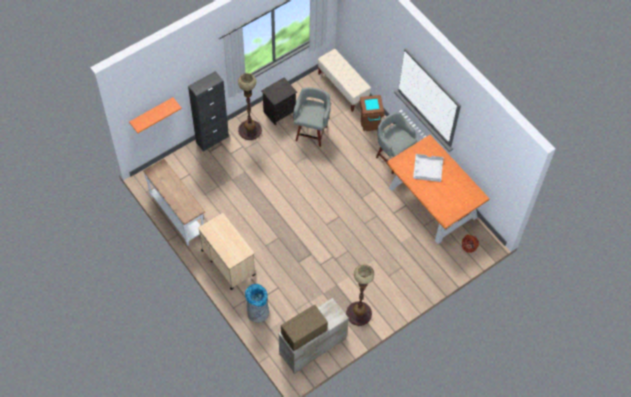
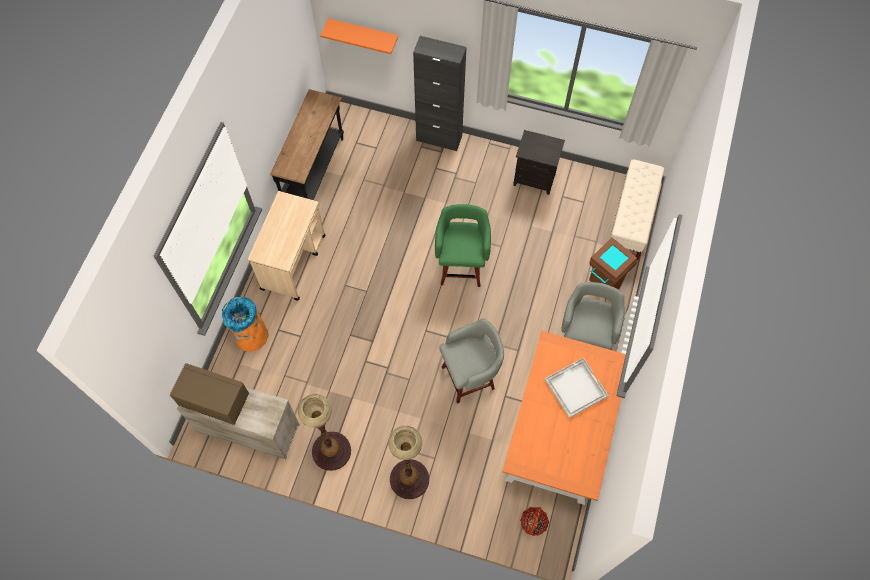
camera: 55 degrees right, 5 degrees up
(178, 215) = (315, 173): white console table -> black console table
(250, 130) = (483, 165): floor lamp -> floor lamp (409, 479)
(257, 312) = (251, 337): grey trash can -> orange trash can
(303, 183) = (461, 266): none -> green stool
(311, 132) = (538, 229): grey stool -> grey stool (470, 377)

